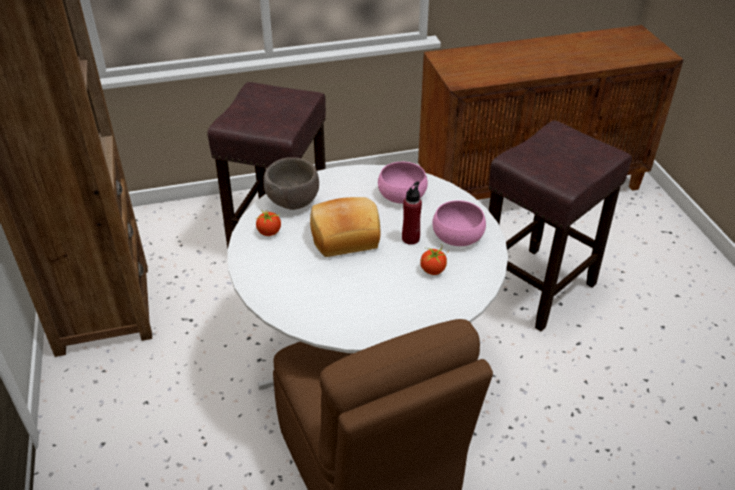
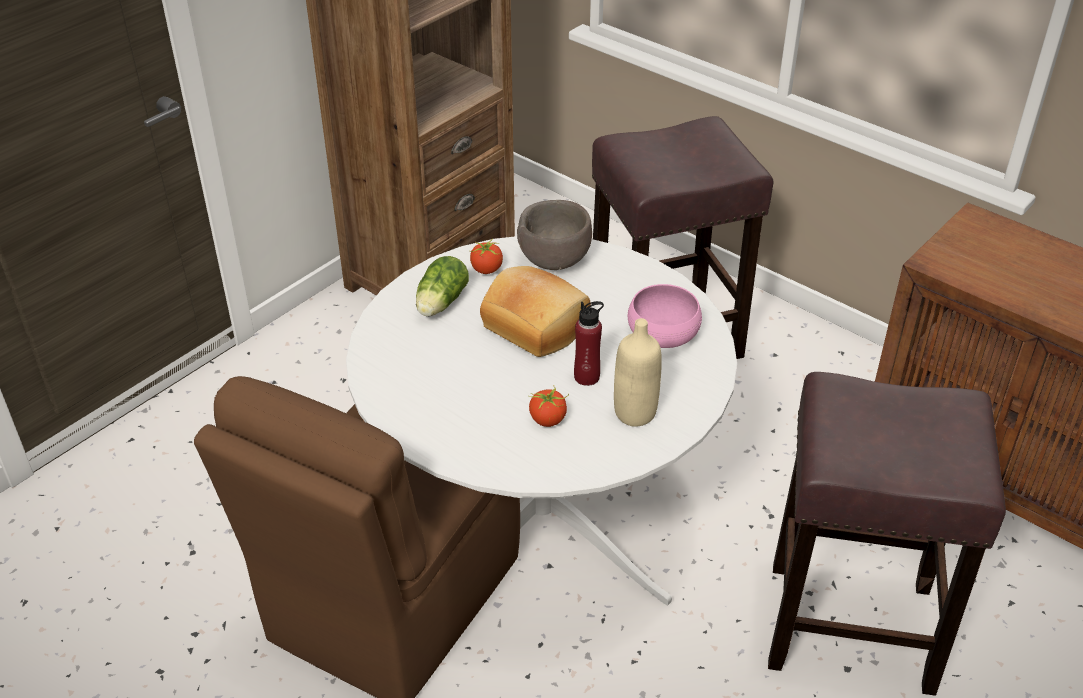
camera: 55 degrees right, 0 degrees up
(280, 266) = (440, 304): none -> lettuce
(458, 235) = (635, 413): pink bowl -> beige bottle

